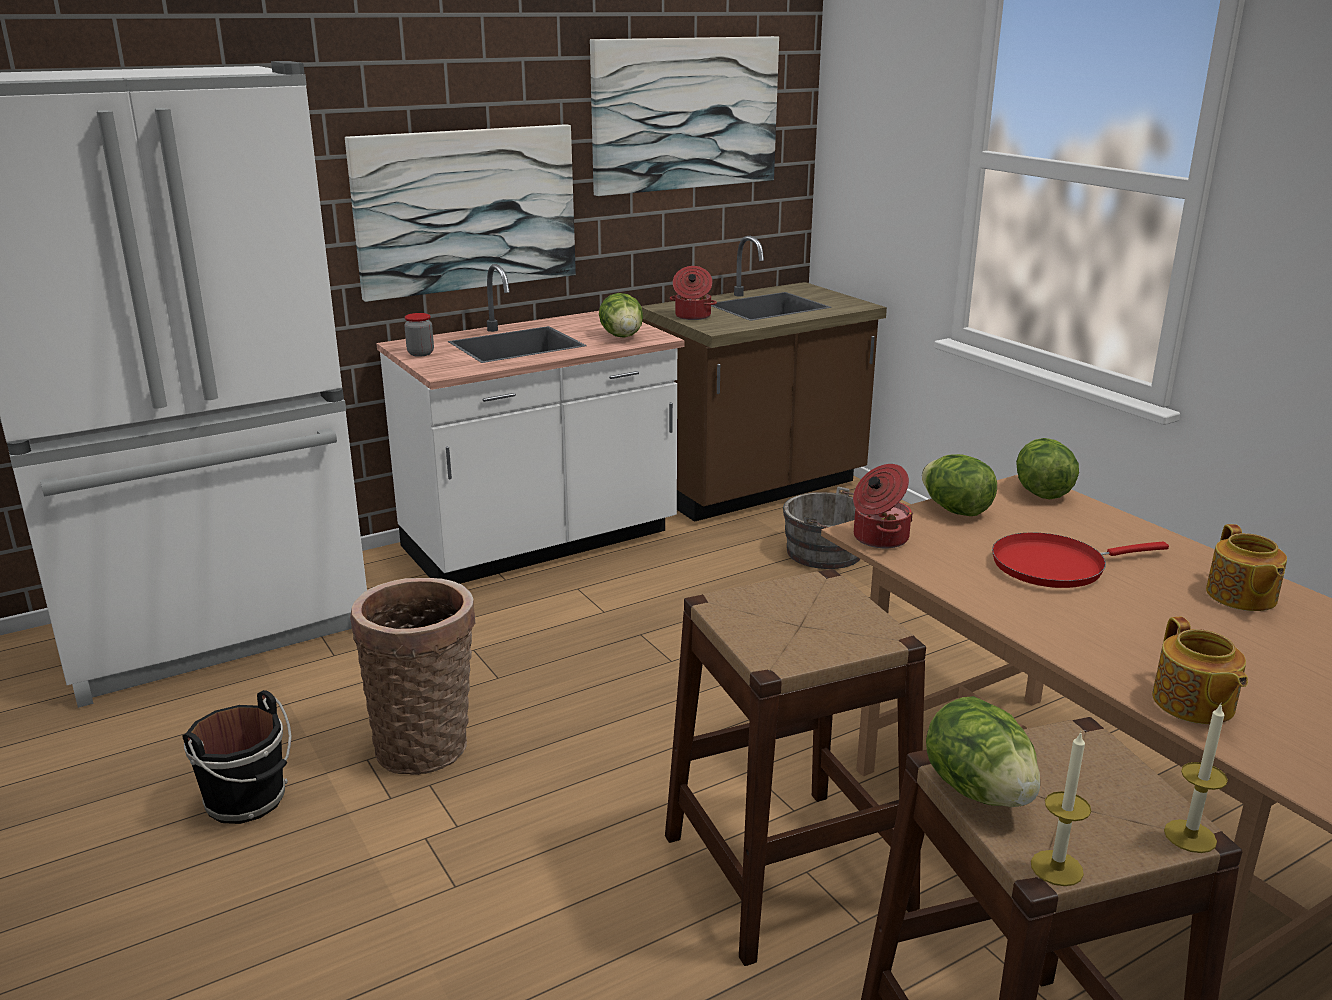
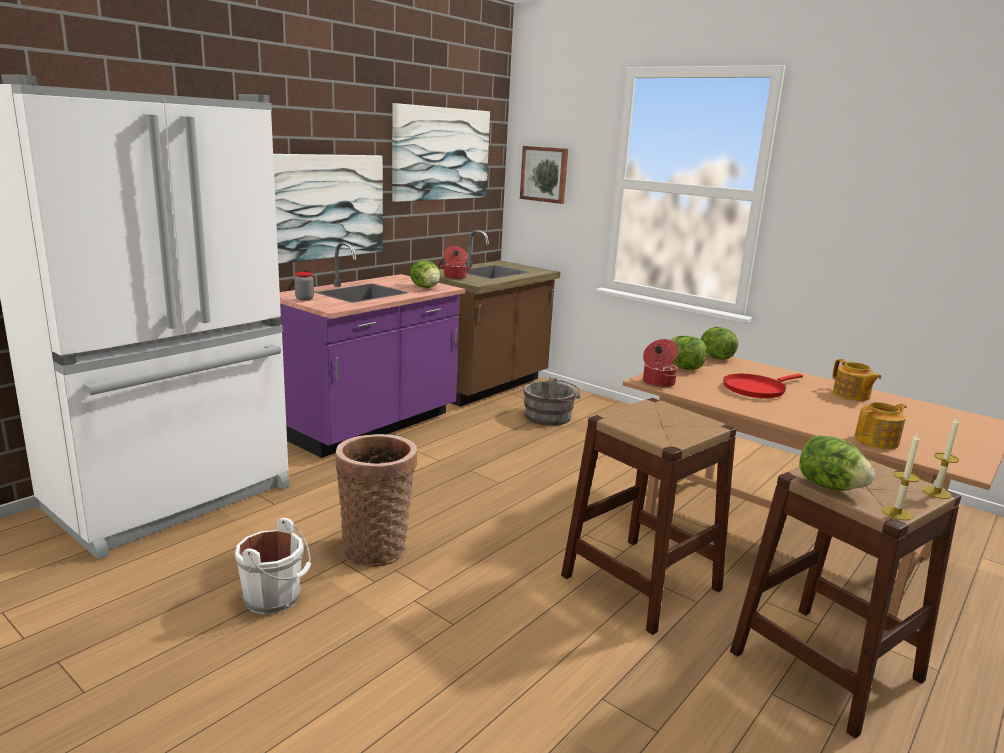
camera: 20 degrees left, 5 degrees down
(248, 801) = (275, 598): black bucket -> white bucket
(540, 543) = (371, 426): white counter -> purple counter
(869, 140) = (544, 174): none -> picture
(1193, 704) = (877, 441): teapot -> teapot turned 90 degrees counterclockwise

